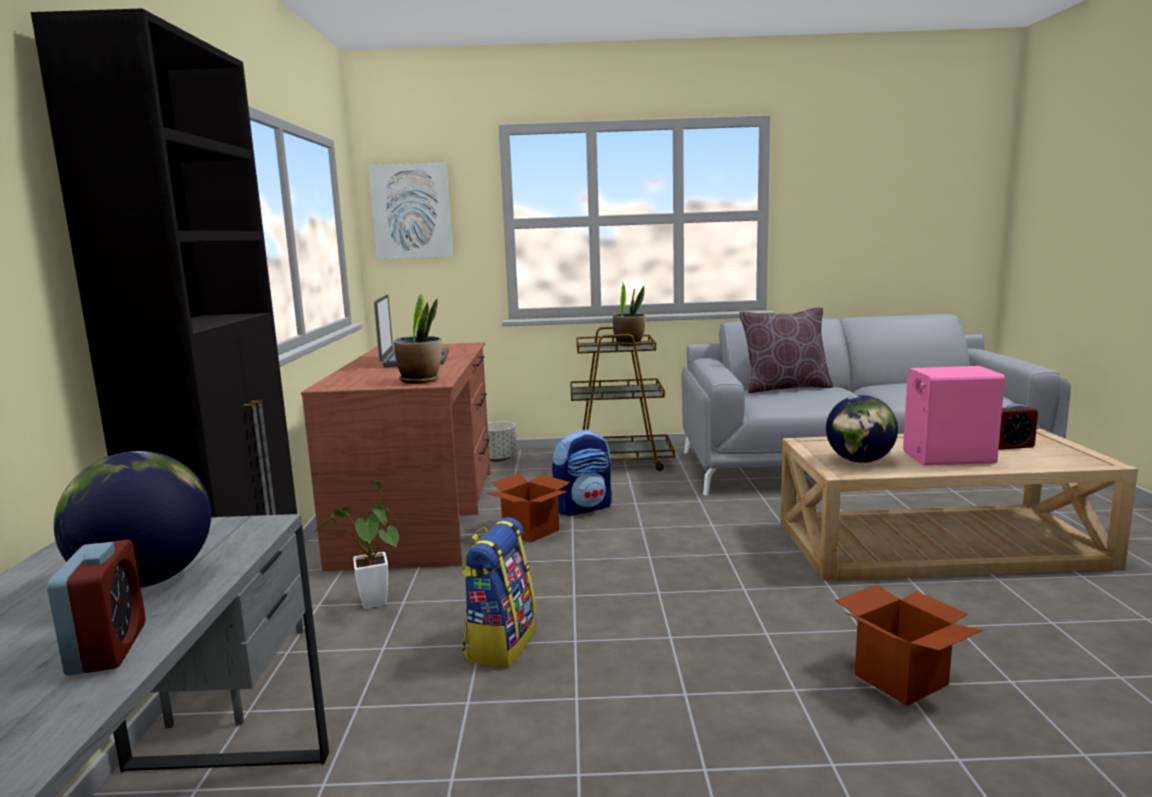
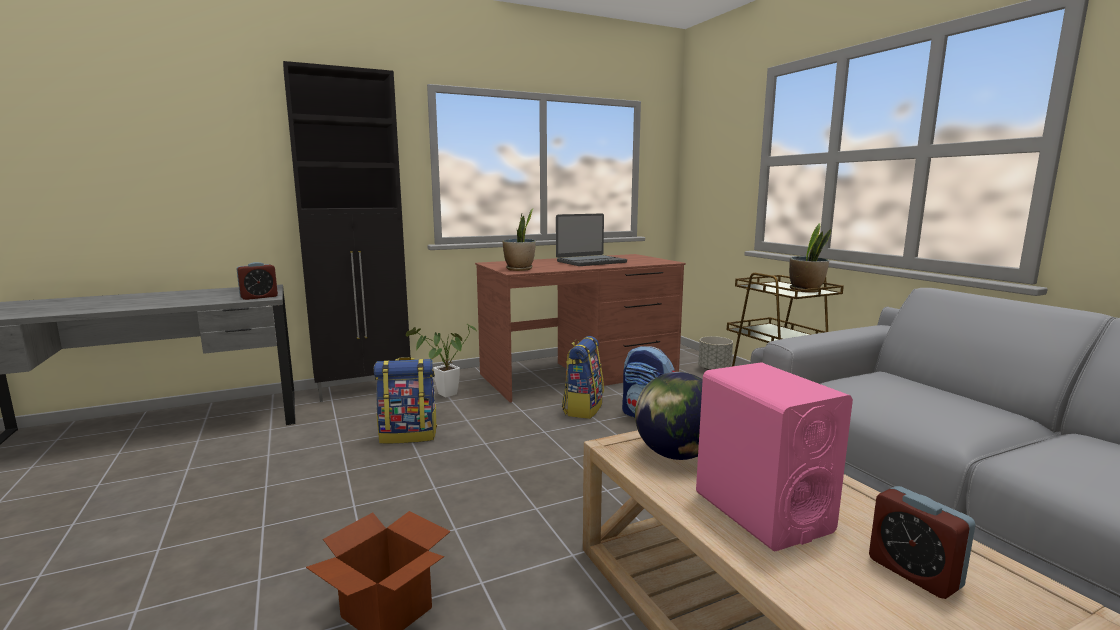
camera: 65 degrees right, 0 degrees up
(108, 649) = (139, 305): alarm clock -> alarm clock (259, 297)
(146, 581) = (204, 298): globe -> none
(411, 211) = (706, 152): picture -> none
(530, 531) = (582, 408): cardboard box -> backpack
(785, 388) = (927, 387): brown pillow -> none

